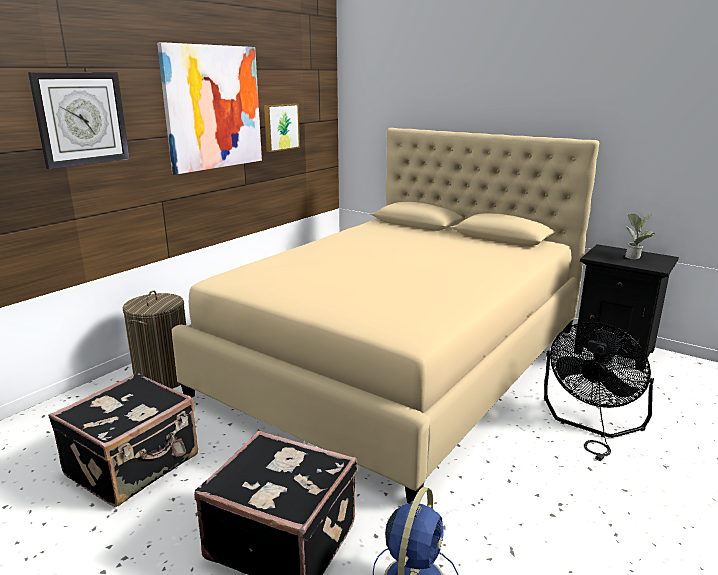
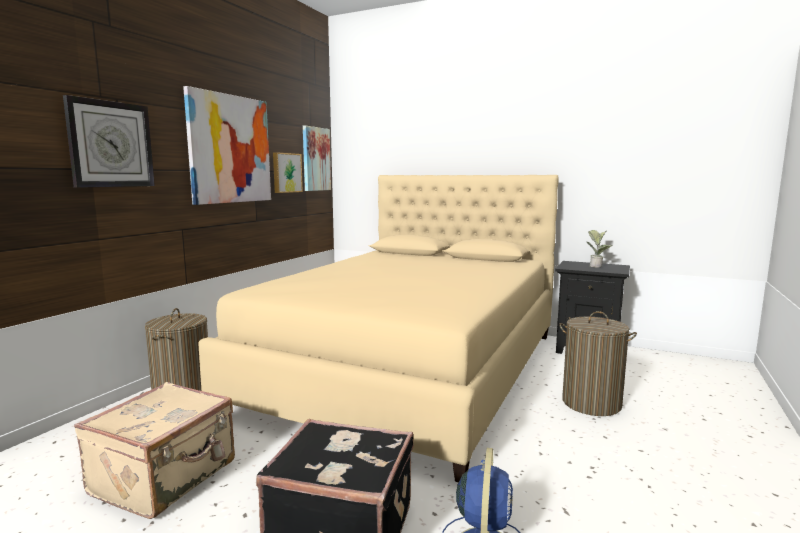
camera: 10 degrees left, 10 degrees down
(134, 466) = (166, 478): black suitcase -> beige suitcase
(317, 106) = (315, 159): none -> picture
(590, 424) = (591, 403): black fan -> laundry basket

